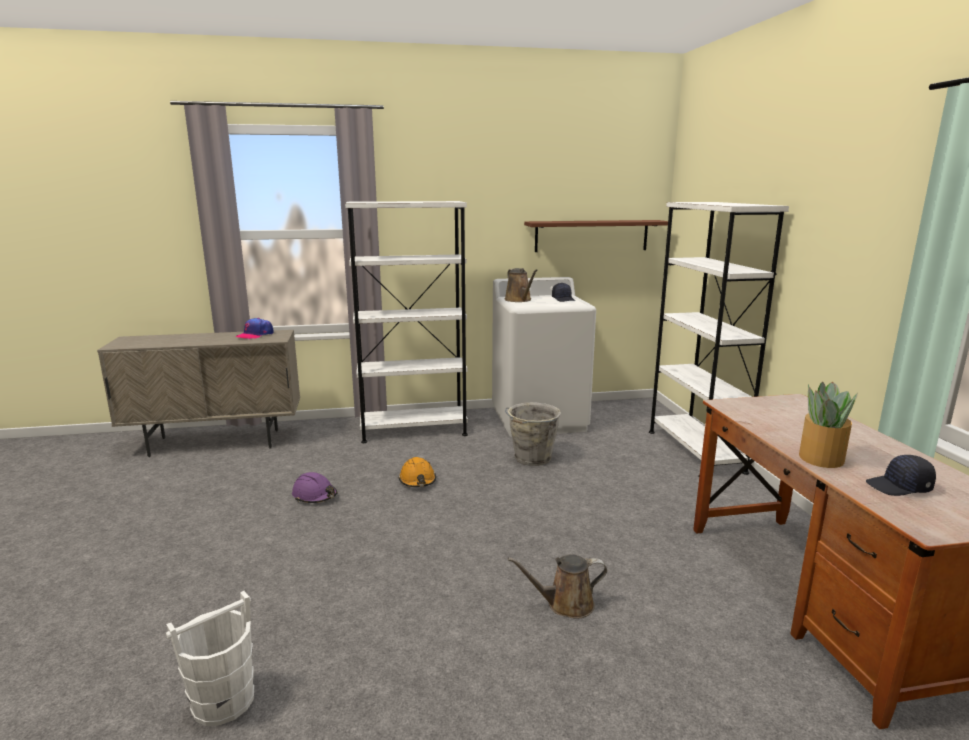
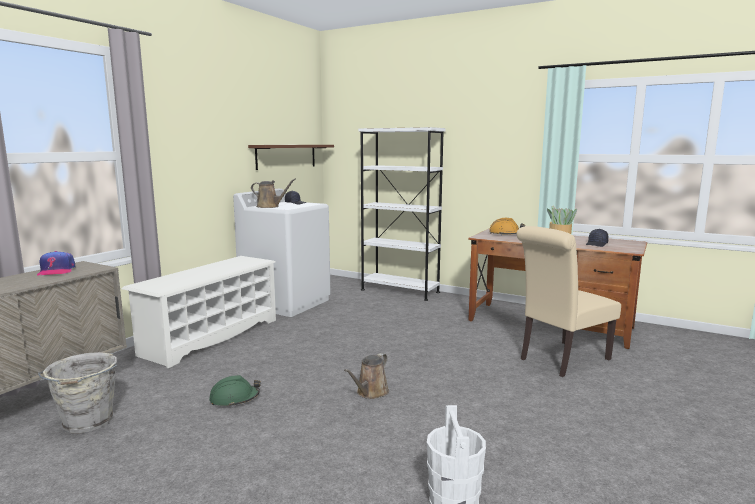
camera: 50 degrees left, 5 degrees down
(315, 496) = (234, 399): purple hard hat -> green hard hat
(413, 430) = (211, 337): white bookcase -> white shoe rack
(417, 480) = (288, 359): orange hard hat -> orange hard hat (505, 234)
(532, 458) = (330, 322): grey bucket -> grey bucket (87, 422)
(565, 604) = (488, 369): brown watering can -> brown watering can (370, 393)
(695, 659) = (560, 360): none -> beige chair

